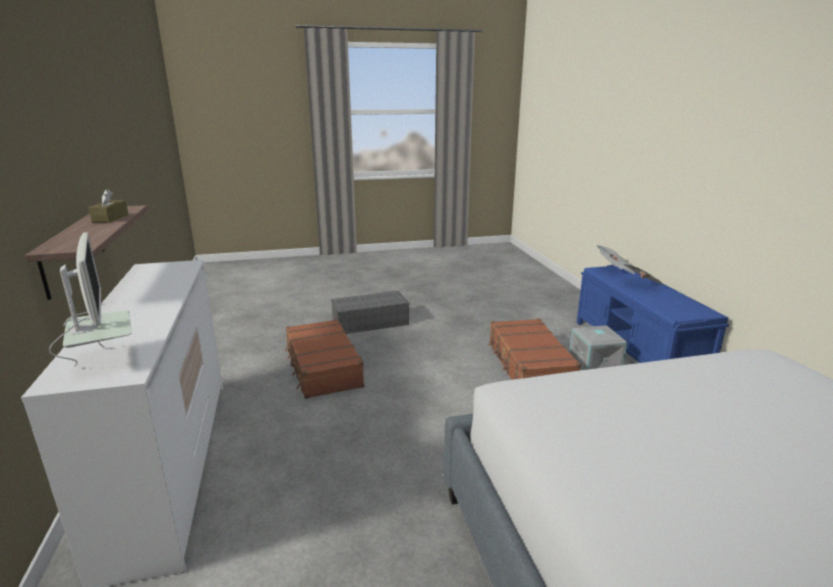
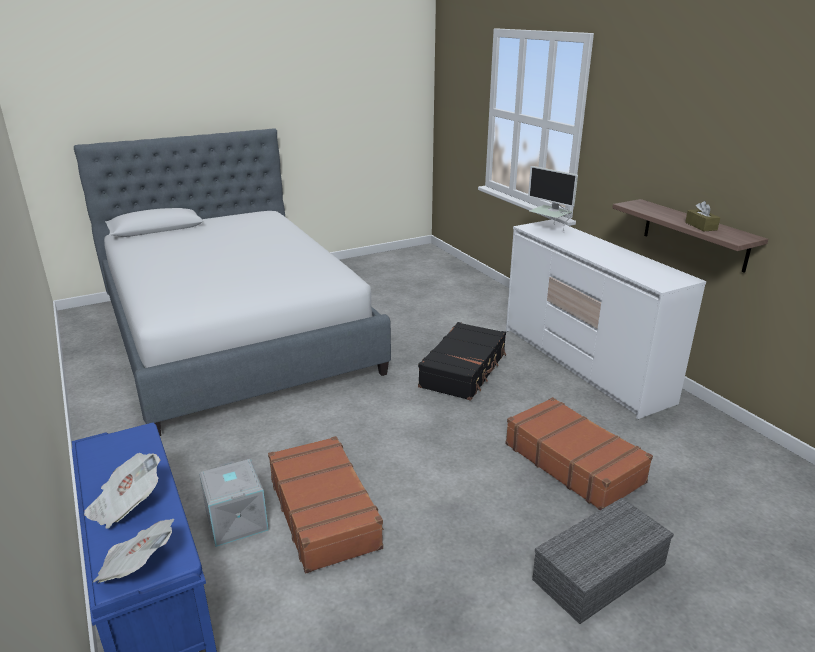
camera: 165 degrees right, 5 degrees up
(336, 484) = (464, 370): none -> black suitcase

